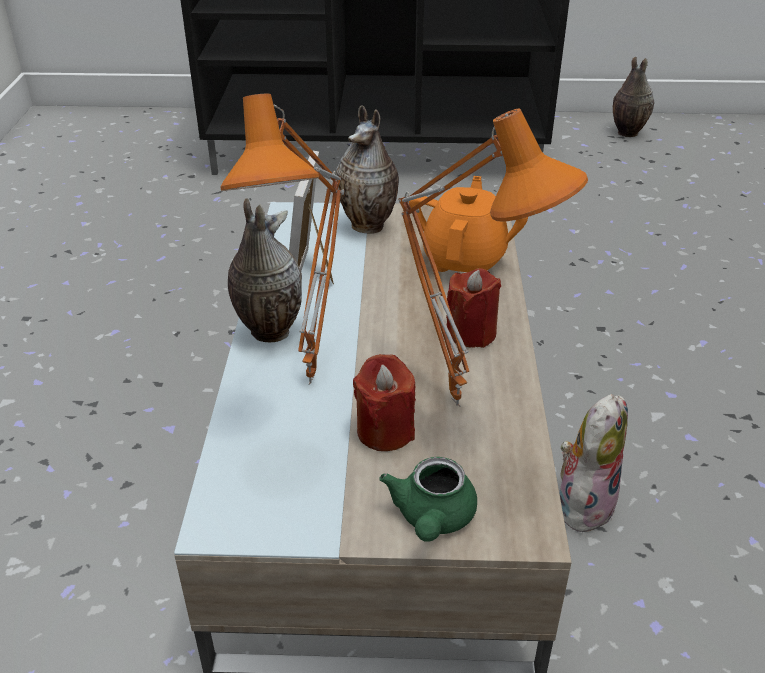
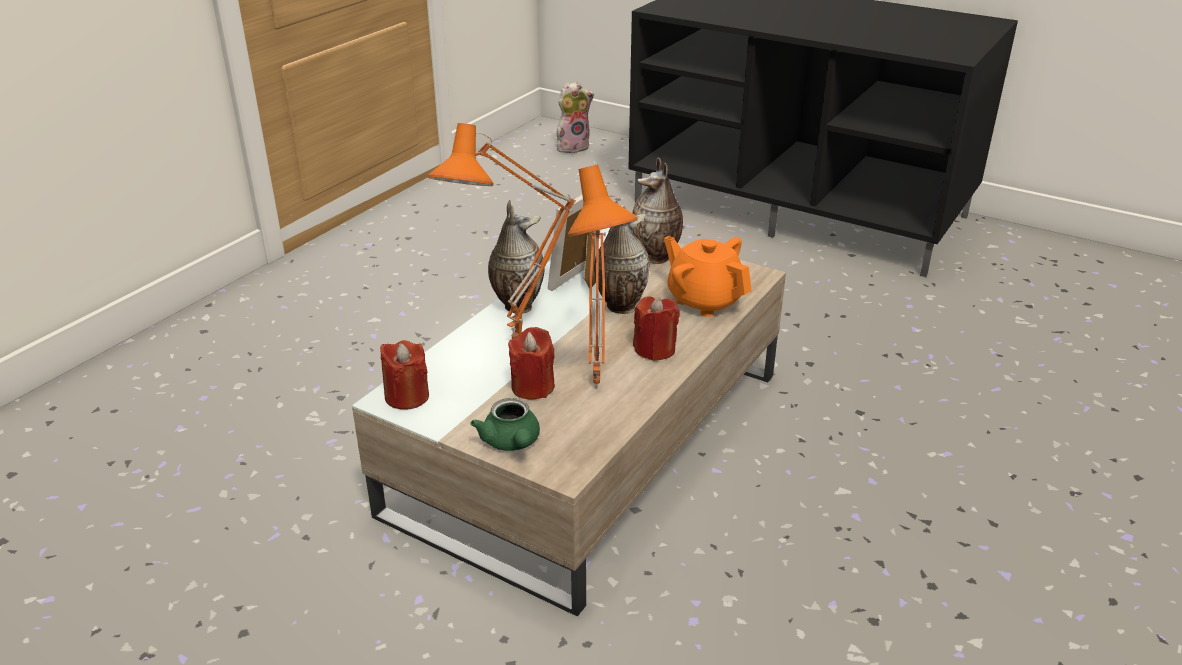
camera: 30 degrees right, 5 degrees down
(241, 508) = (407, 396): none -> red candle
(432, 518) = (511, 443): green teapot -> green teapot turned 60 degrees counterclockwise
(464, 259) = (704, 300): orange teapot -> orange teapot turned 90 degrees counterclockwise
(583, 502) = (716, 524): plush toy -> plush toy (573, 147)
(626, 133) = (1063, 258): vase -> vase (619, 306)

